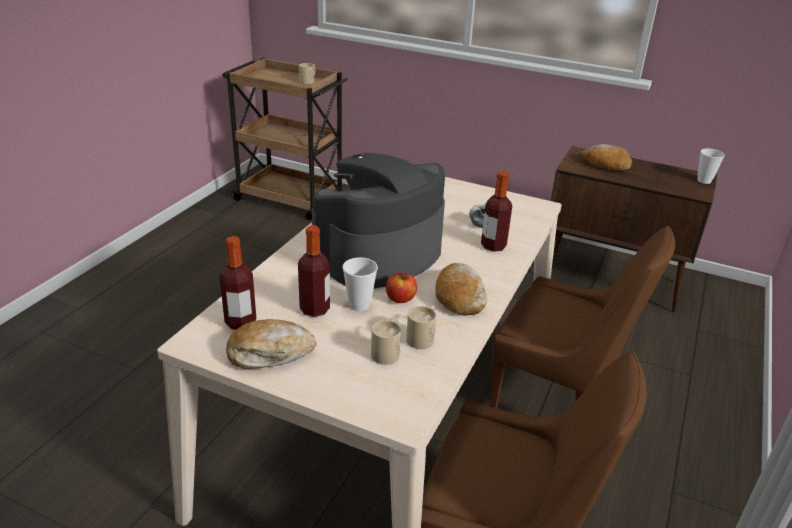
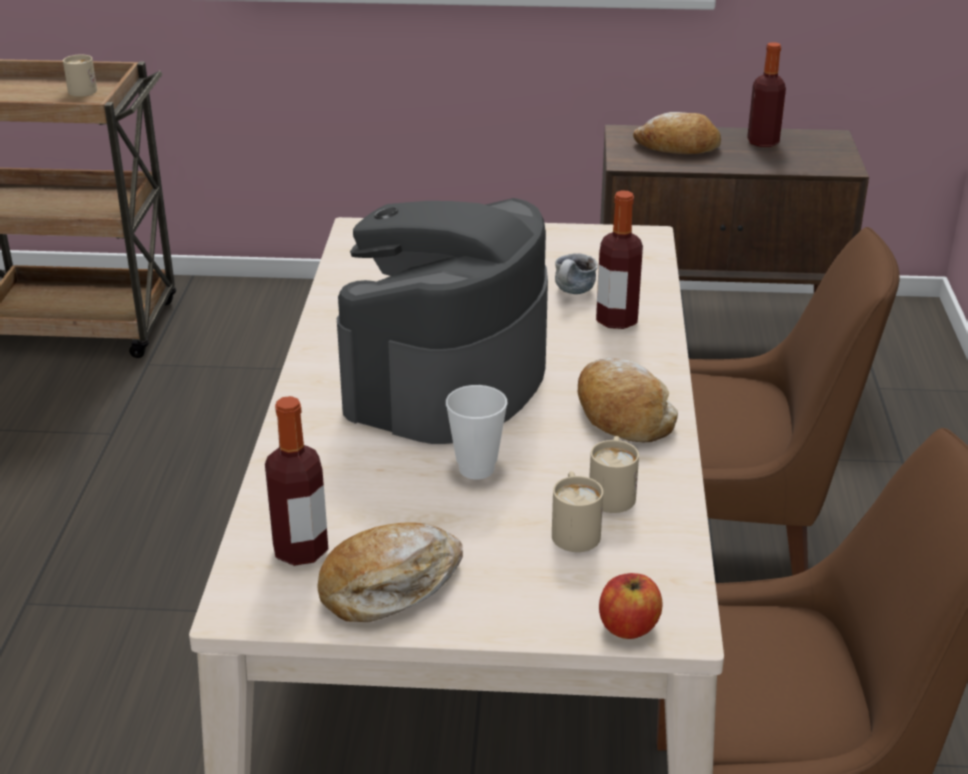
camera: 20 degrees left, 0 degrees up
(314, 309) = (409, 495): bottle -> bottle (763, 142)
(400, 298) = (534, 441): apple -> apple (628, 626)
(704, 181) = (837, 144): cup -> none

